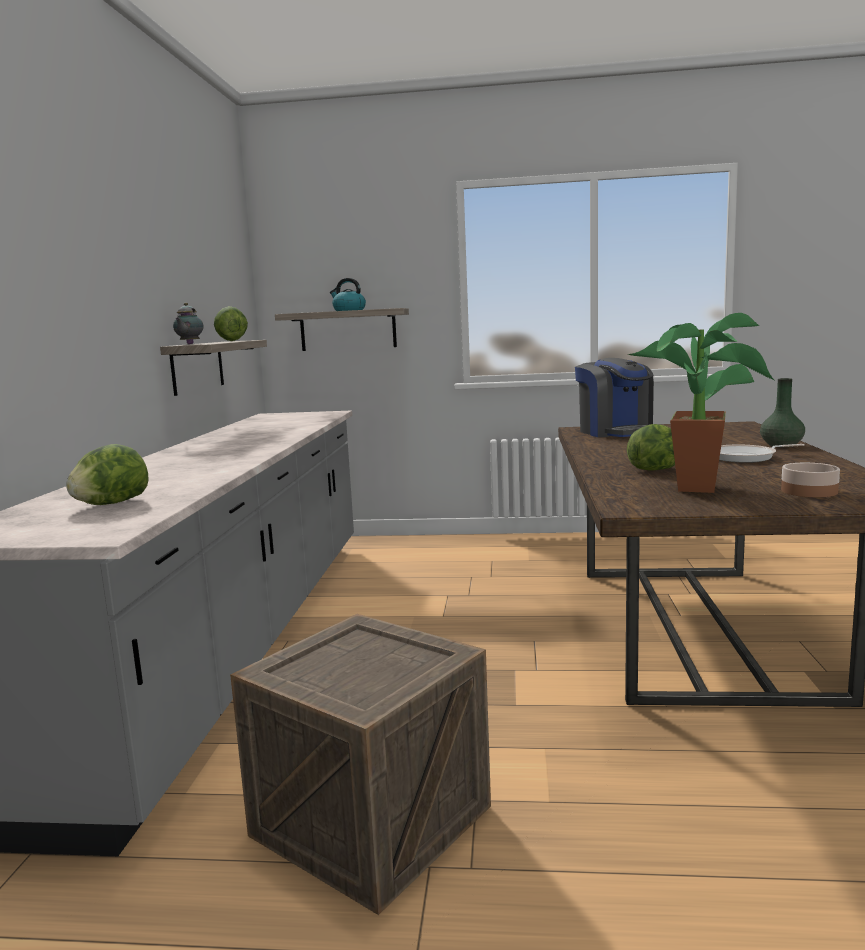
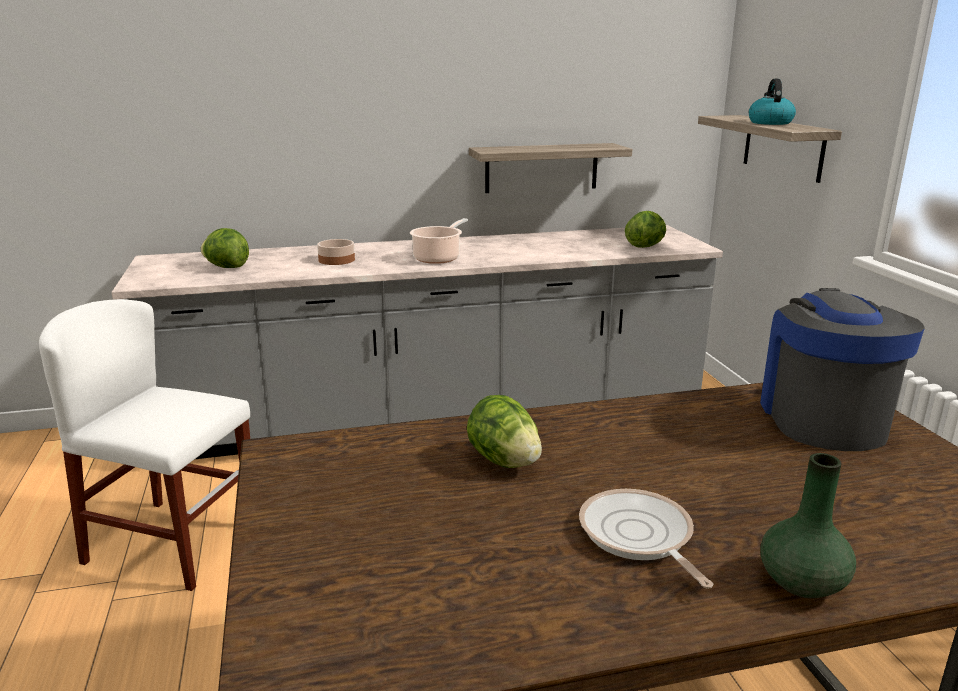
camera: 70 degrees right, 10 degrees up
(189, 344) = (505, 147): teapot -> none
(231, 341) = (587, 146): lettuce -> lettuce (645, 246)
(242, 449) = (438, 258): none -> cooking pot
(371, 821) = (173, 543): crate -> white chair
(616, 432) = (822, 418): coffee machine -> coffee machine turned 135 degrees clockwise
(702, 486) = (395, 495): potted plant -> none
(810, 491) = (367, 583): bowl -> bowl (336, 260)

